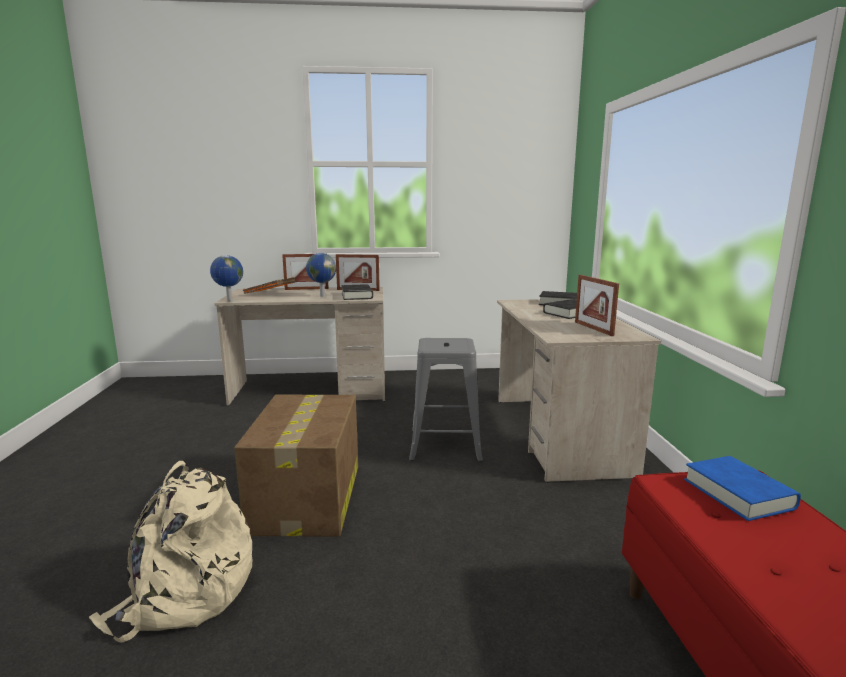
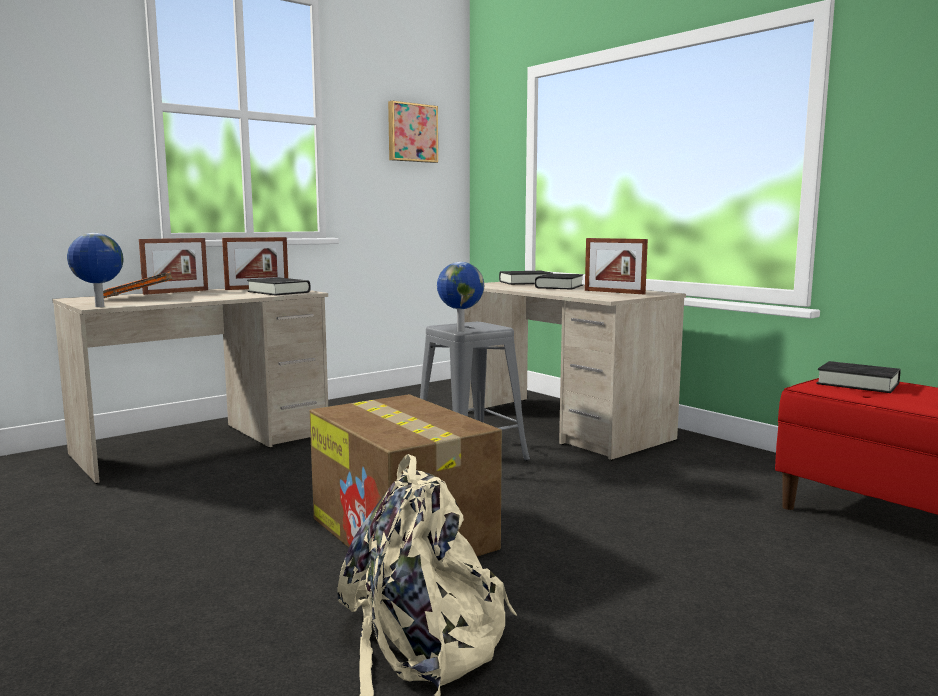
camera: 35 degrees left, 5 degrees down
(322, 296) = (229, 295): globe -> globe (459, 331)
(513, 167) = (411, 133): none -> picture
(738, 494) = (857, 384): blue book -> black book

